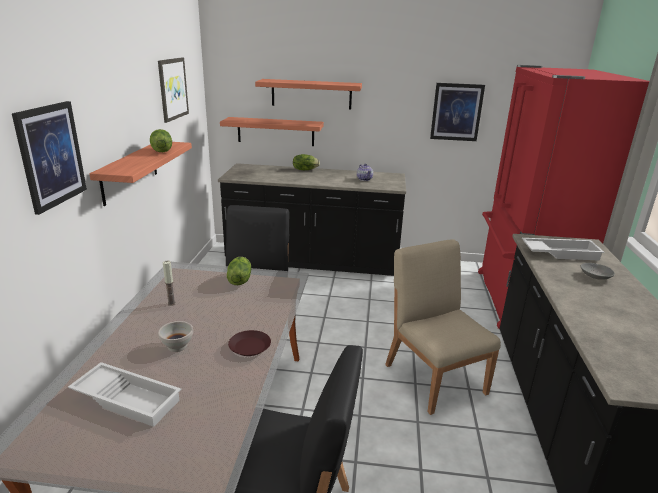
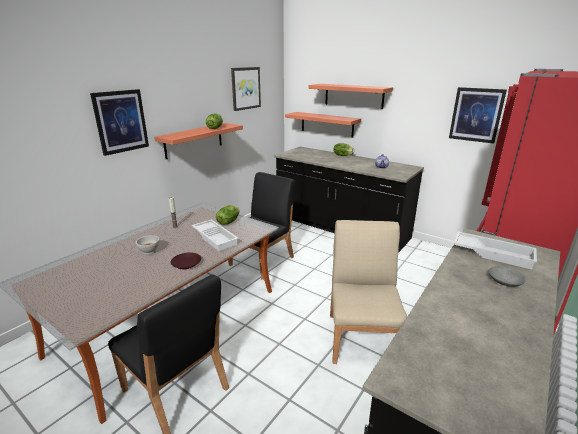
camera: 30 degrees right, 0 degrees up
(128, 398) = (95, 272): white tray -> white tray (216, 238)

